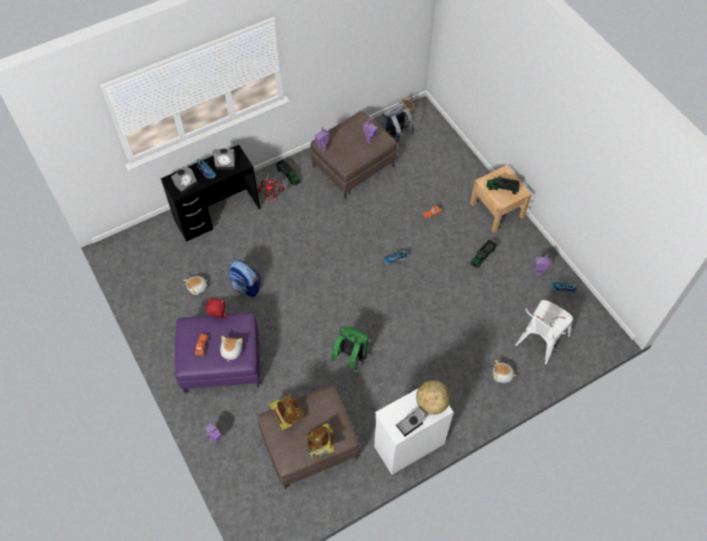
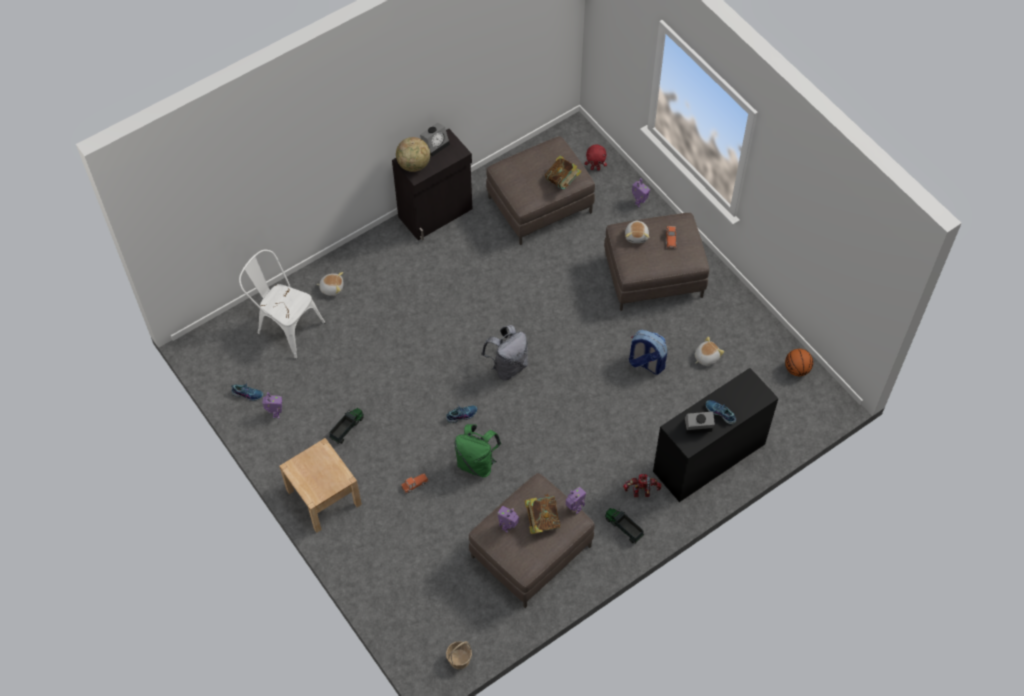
camera: 175 degrees right, 0 degrees up
(130, 272) = (797, 369): none -> basketball
(186, 184) = (741, 392): alarm clock -> none
(218, 317) = (661, 271): red plush toy -> red plush toy (595, 168)
(221, 362) = (653, 275): purple ottoman -> brown ottoman
(320, 446) = (524, 157): book -> book (542, 520)
(351, 357) = (506, 293): green backpack -> green backpack (477, 463)
(395, 137) = (473, 609): grey backpack -> grey backpack (508, 366)
(408, 444) = (436, 213): white cabinet -> black cabinet
(502, 188) = (318, 470): toy truck -> none
(538, 342) = (286, 327): white chair -> white chair turned 90 degrees counterclockwise

